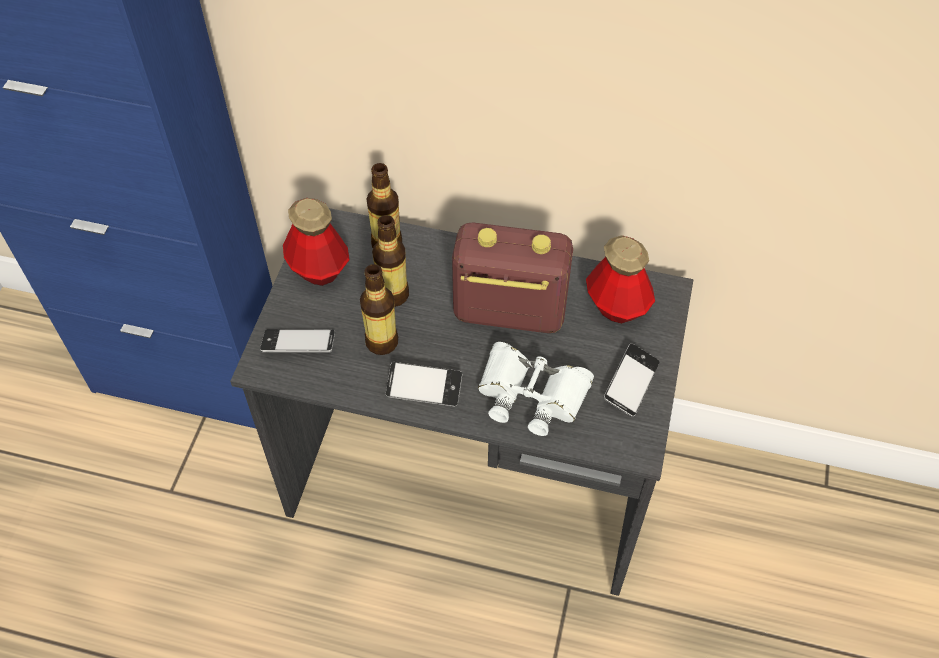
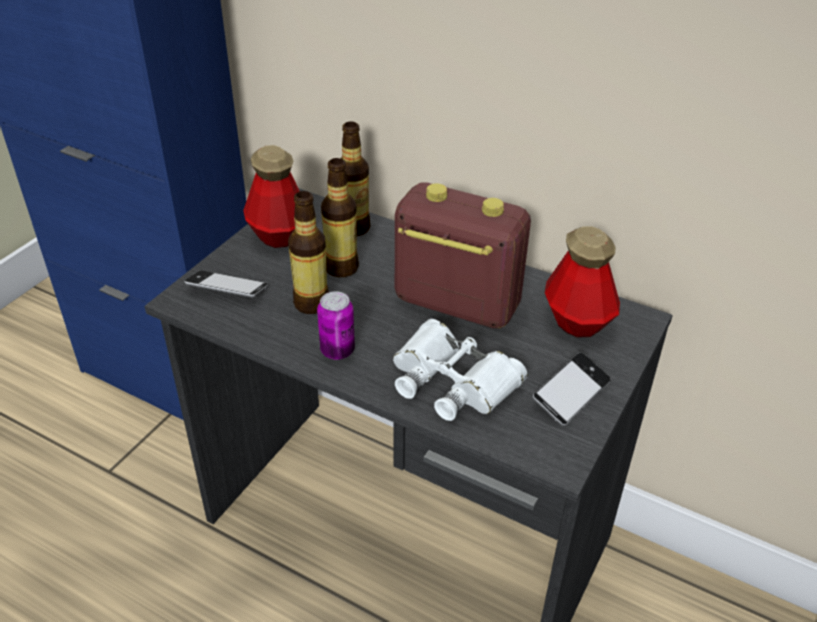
camera: 15 degrees right, 15 degrees down
(424, 387) = (337, 351): phone -> can

